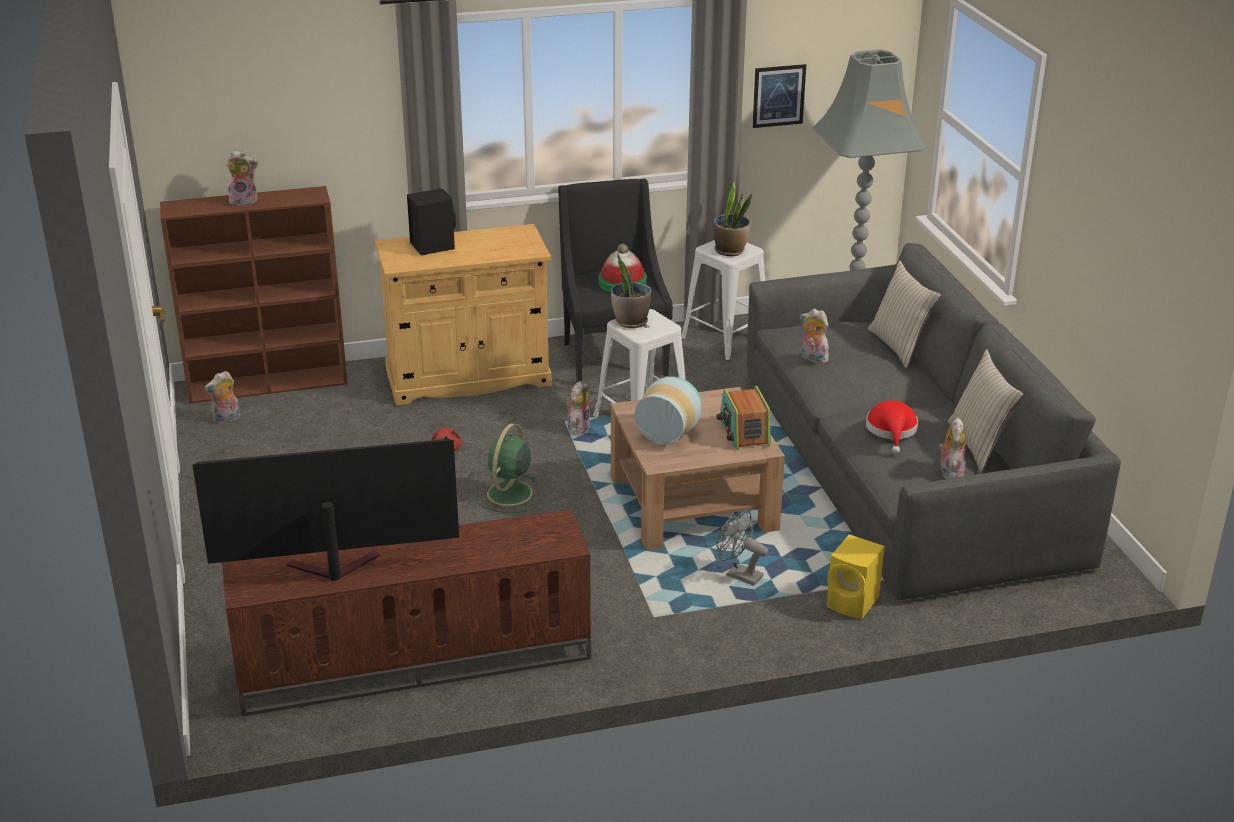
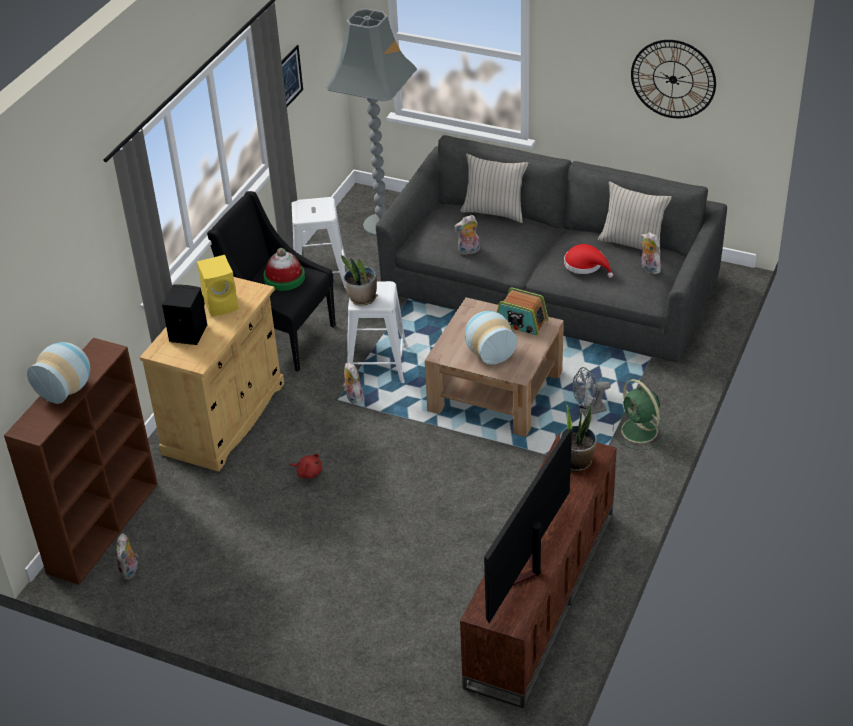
camera: 50 degrees left, 10 degrees up
(245, 201) = (67, 389): plush toy -> vase
(508, 494) = (398, 468): green fan -> green fan (640, 431)
(730, 251) = (317, 210): potted plant -> potted plant (576, 461)
(854, 603) = (660, 380): yellow speaker -> yellow speaker (222, 304)
(1132, 256) = (673, 79): none -> wall clock

